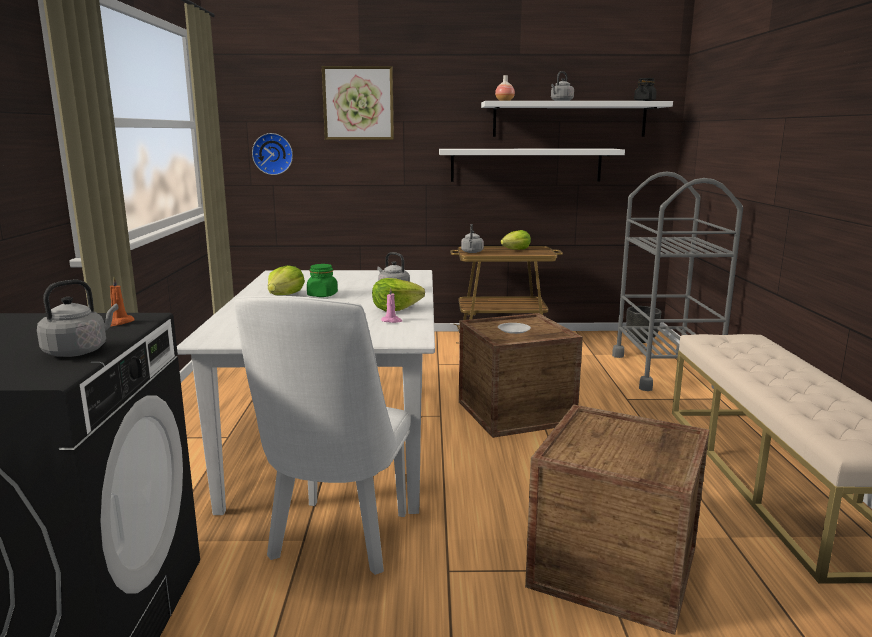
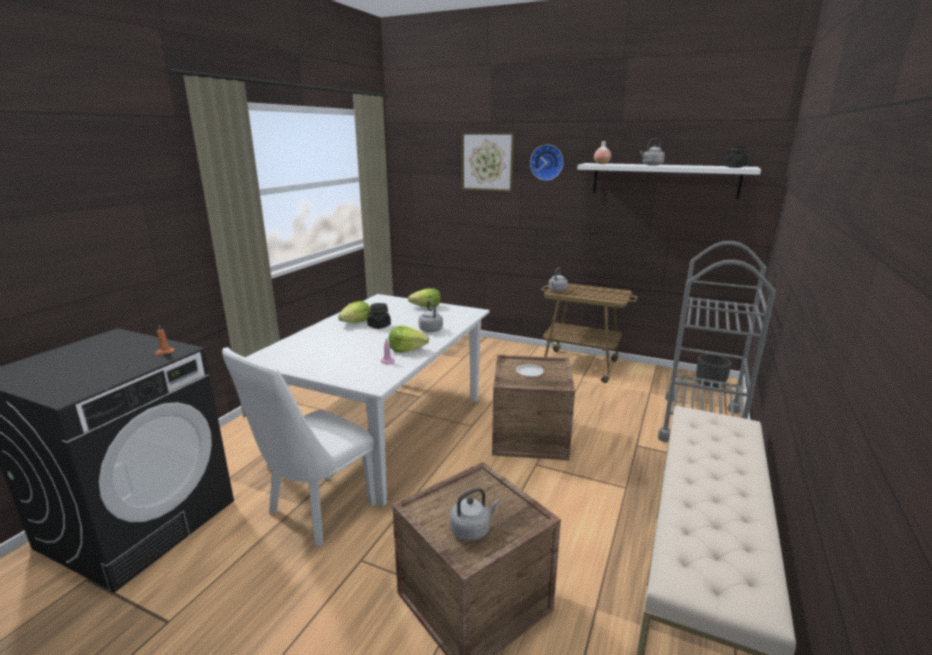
camera: 25 degrees right, 5 degrees up
(79, 351) = (110, 375): grey kettle -> grey kettle (472, 529)
(273, 154) = (427, 198): wall clock -> wall clock (547, 162)
(322, 295) = (379, 326): green jar -> black jar
(516, 250) = (598, 292): lettuce -> lettuce (426, 307)
(526, 165) = (621, 218): white shelf -> none

